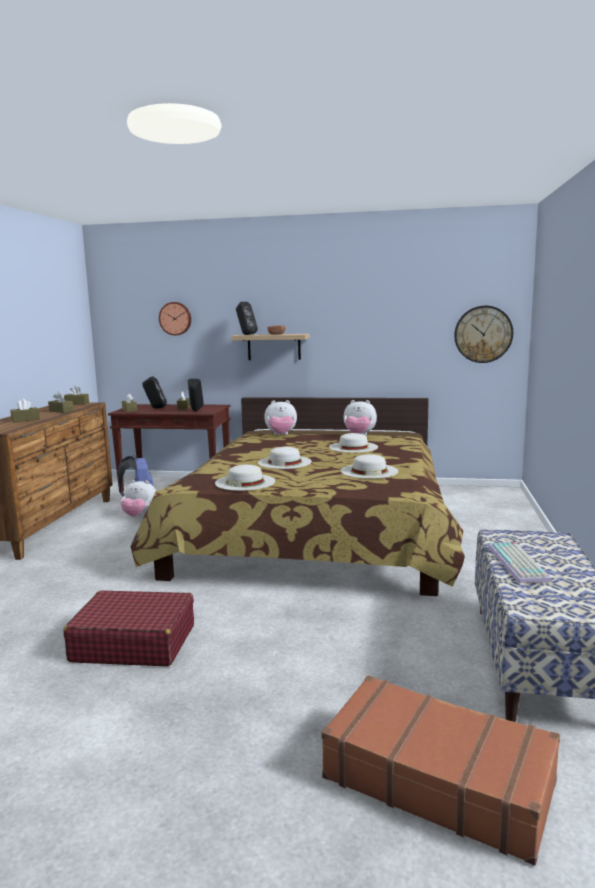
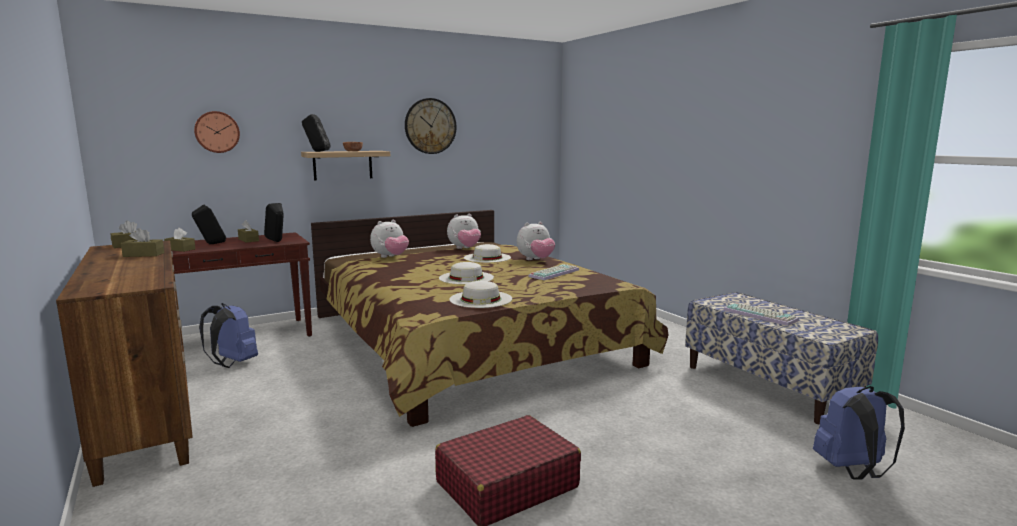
camera: 40 degrees left, 0 degrees up
(25, 419) = (128, 269): brown tissue box -> none
(139, 516) = (260, 375): plush toy -> plush toy (535, 260)
(369, 471) = (553, 273): white hat -> keyboard
(438, 779) = (853, 471): brown suitcase -> blue backpack
(483, 334) = (529, 151): wall clock -> wall clock (430, 126)

